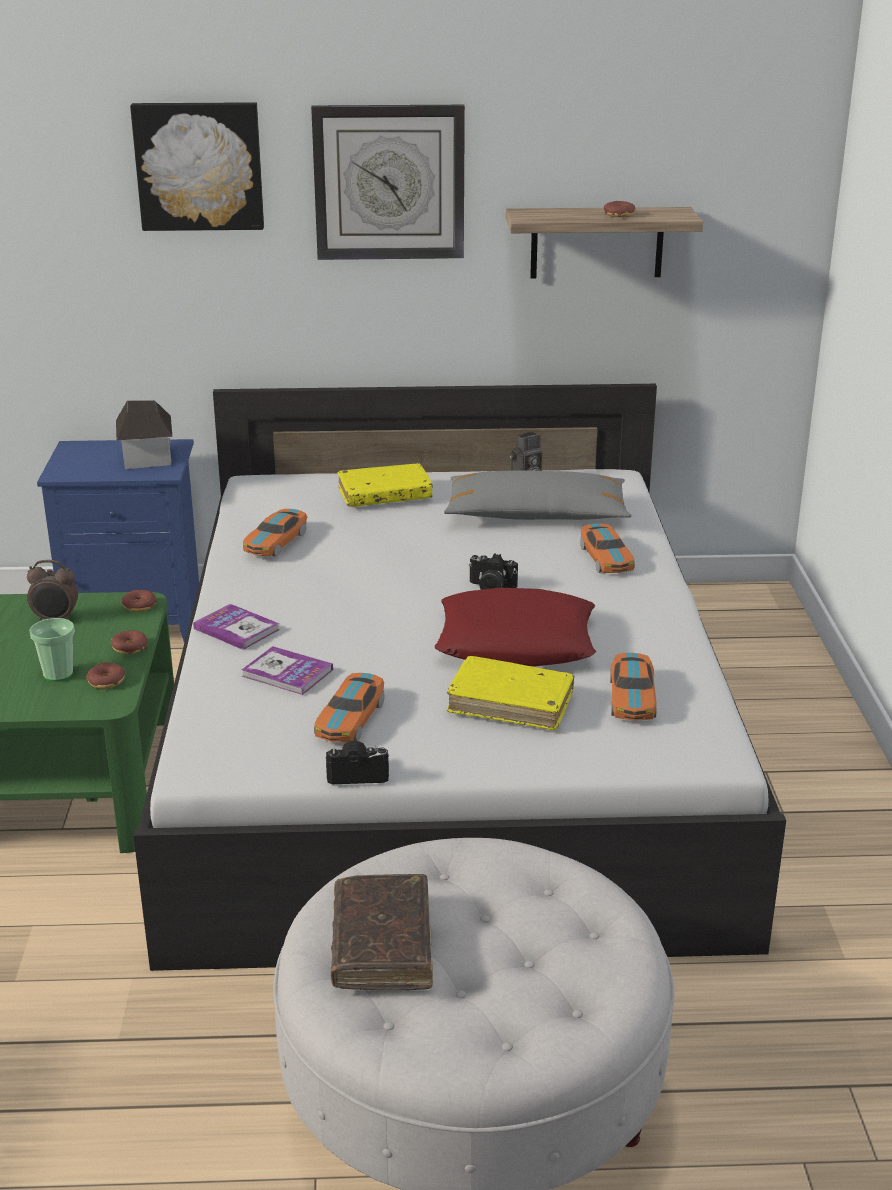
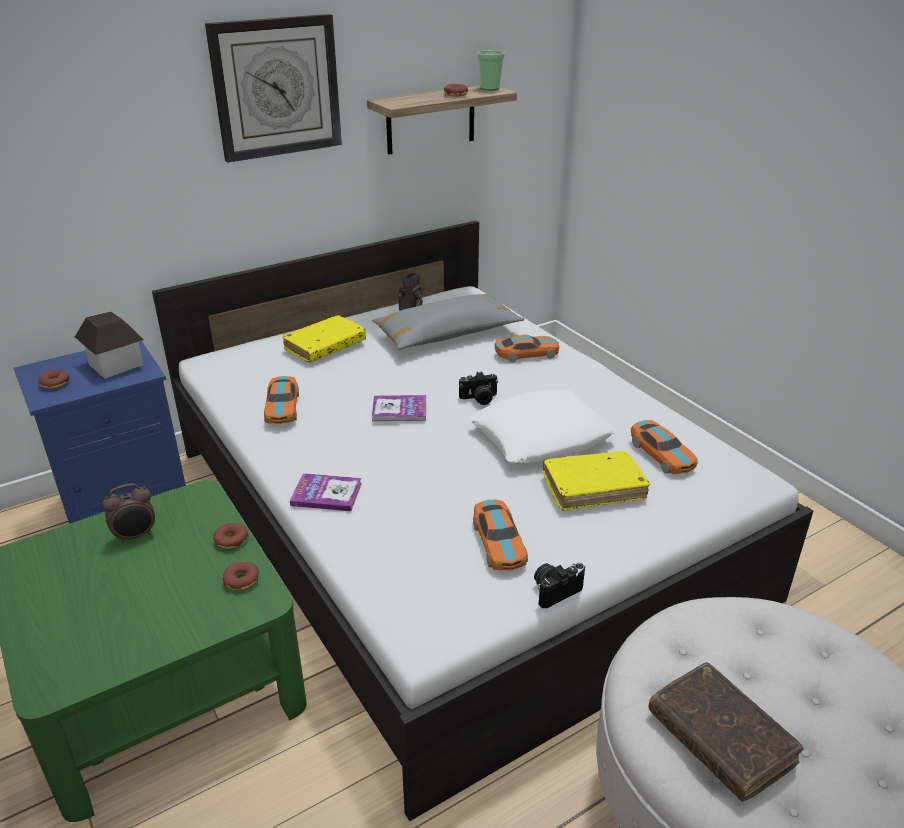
camera: 30 degrees left, 5 degrees up
(58, 674) = (189, 589): cup -> cup (490, 88)
(139, 606) = (202, 498): donut -> donut (55, 384)
(199, 166) = (109, 89): picture -> none
(287, 673) = (408, 520): book -> book (399, 410)
(516, 642) = (541, 436): red pillow -> white pillow
(606, 558) = (527, 354): toy car -> toy car turned 60 degrees counterclockwise

